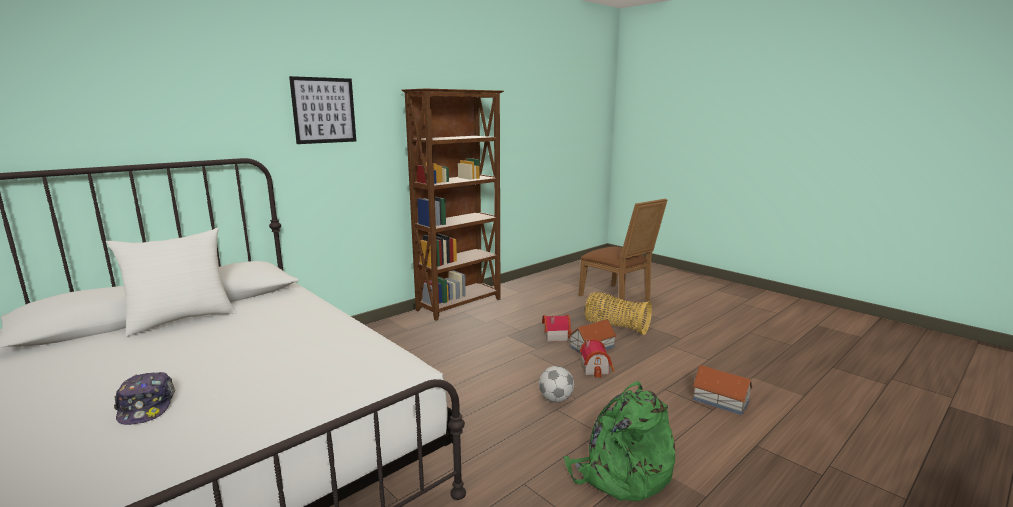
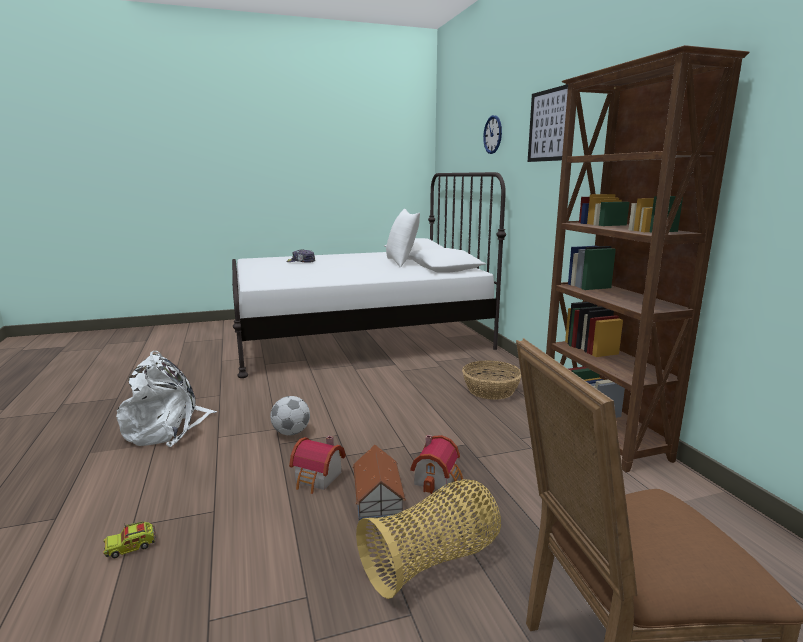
camera: 115 degrees right, 0 degrees up
(199, 111) = (493, 134): none -> wall clock
(411, 339) = (491, 390): none -> basket
(620, 474) = (167, 428): green backpack -> white backpack
(720, 400) = (131, 546): toy house -> toy truck

